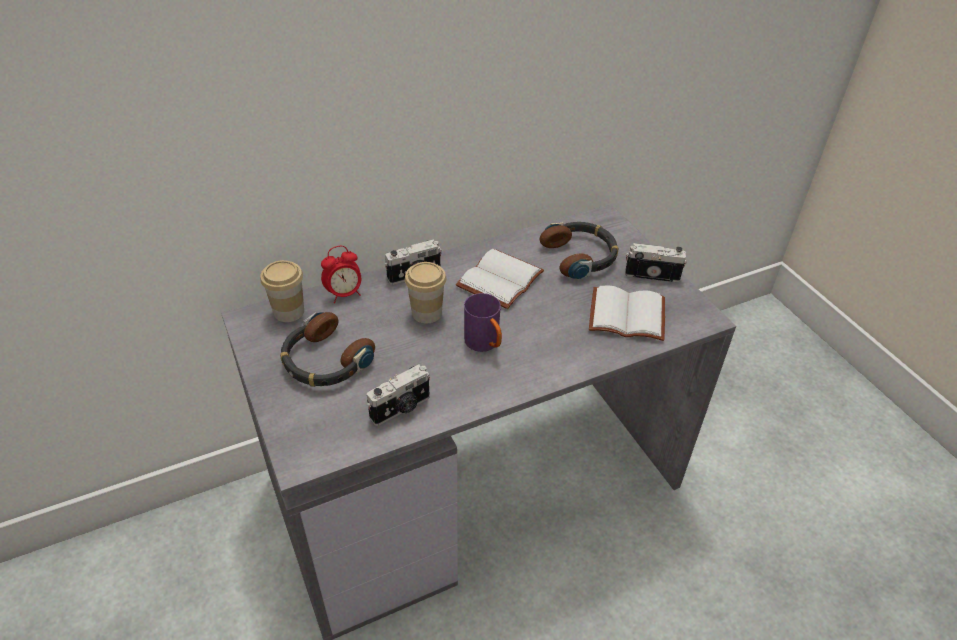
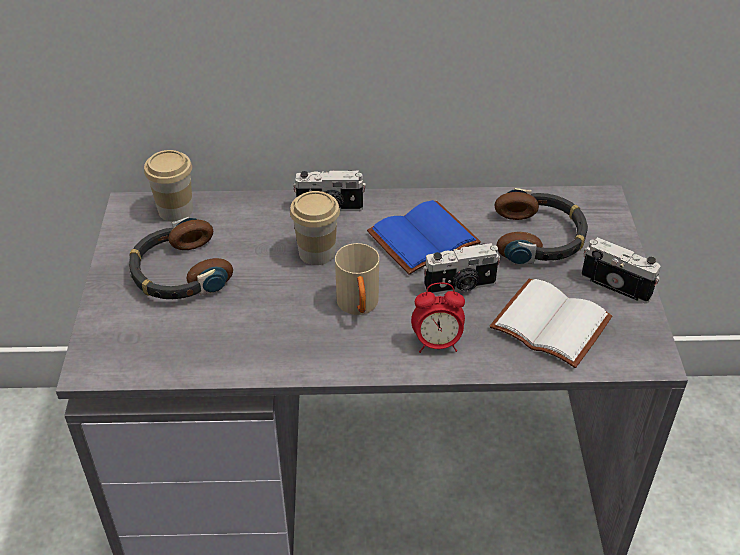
camera: 25 degrees right, 0 degrees up
(344, 294) = (242, 207): alarm clock -> alarm clock (437, 344)
(401, 408) = (224, 348): camera -> camera (460, 286)
(485, 344) = (359, 307): purple mug -> beige mug
(499, 278) = (423, 237): white book -> blue book

